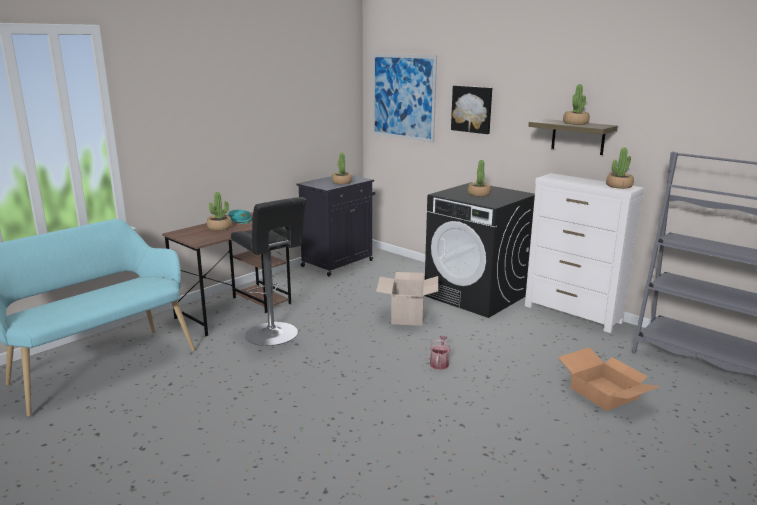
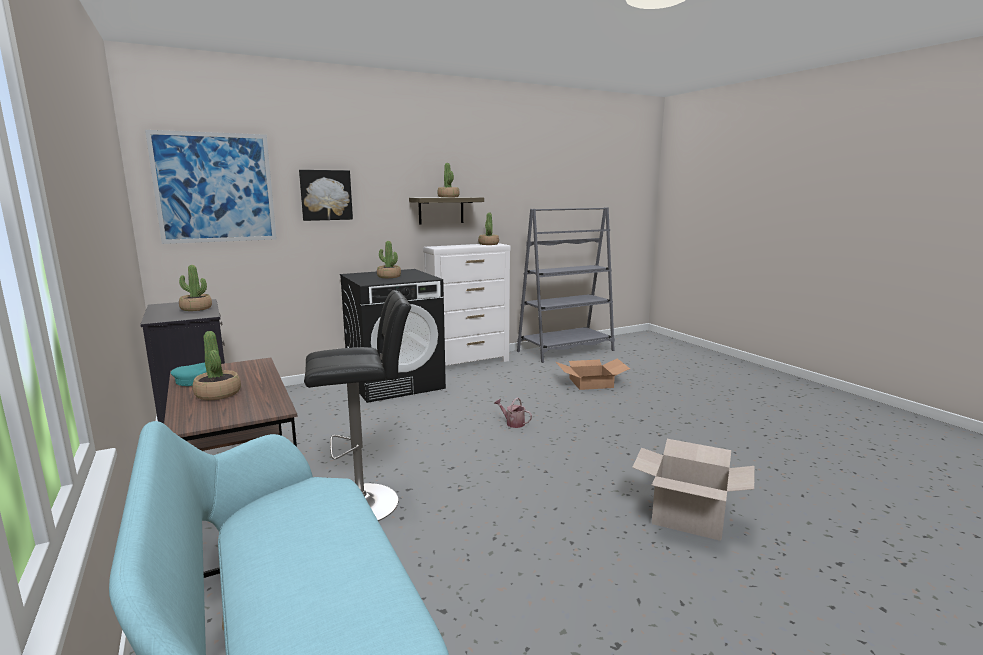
camera: 70 degrees left, 5 degrees down
(408, 316) = (404, 418): cardboard box -> cardboard box (688, 518)

